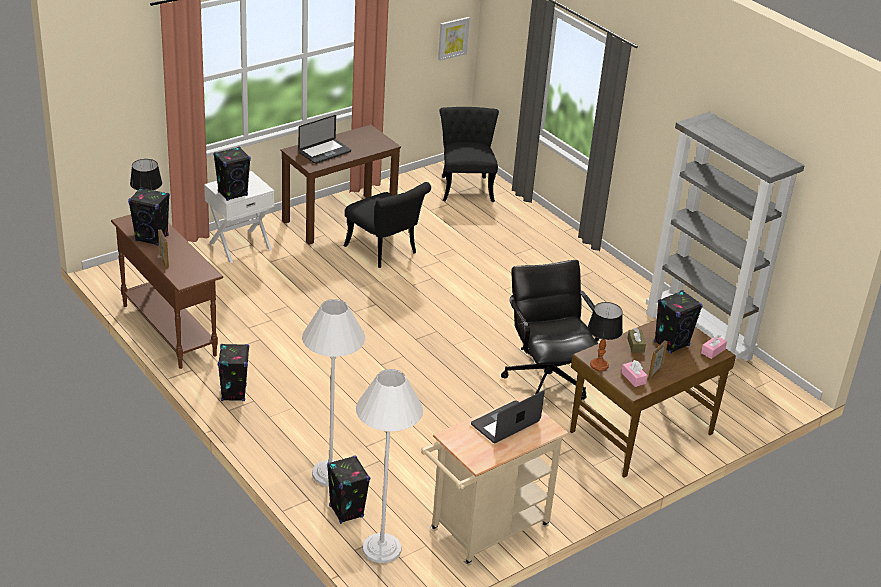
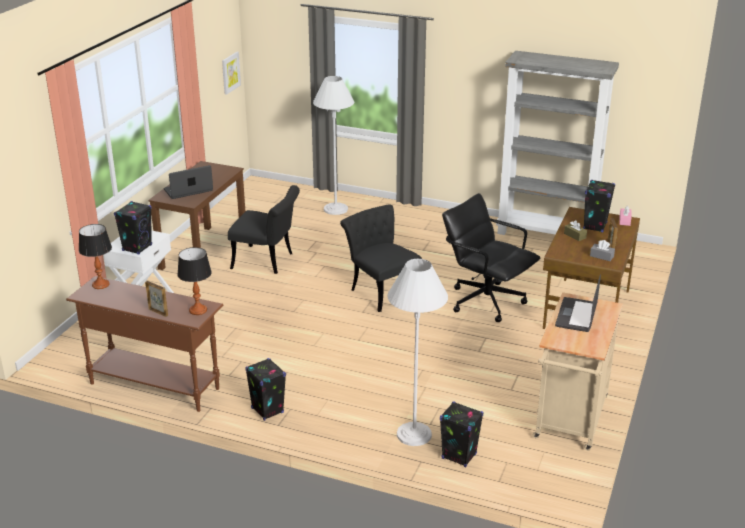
camera: 30 degrees left, 5 degrees down
(152, 238) = (124, 298): black speaker -> none
(324, 152) = (188, 190): laptop -> laptop turned 135 degrees counterclockwise
(382, 548) = (516, 470): white floor lamp -> white floor lamp (335, 209)
(466, 186) = (275, 197): black chair -> black chair (381, 290)
(599, 365) = (570, 257): table lamp -> table lamp (198, 310)
(633, 378) = (601, 256): pink tissue box -> grey tissue box

